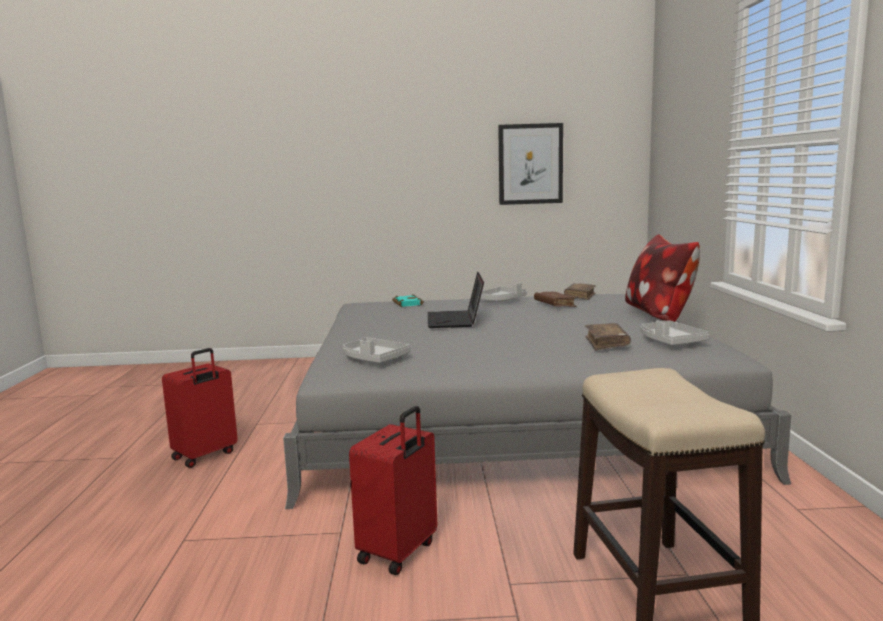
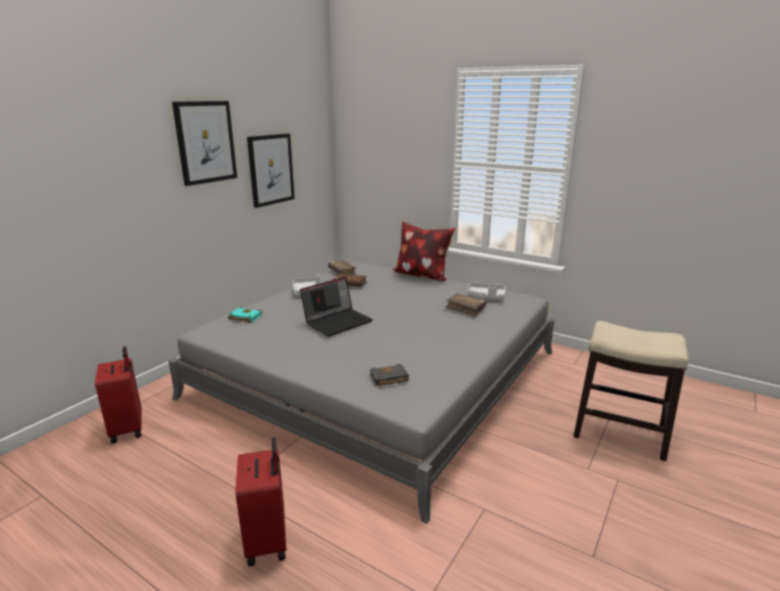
camera: 55 degrees left, 10 degrees up
(374, 359) = (388, 379): grey tray -> black book
(399, 552) = (529, 493): red suitcase -> red suitcase (128, 429)
(443, 128) = (205, 142): none -> picture
(456, 320) = (338, 321): laptop -> laptop turned 75 degrees counterclockwise

